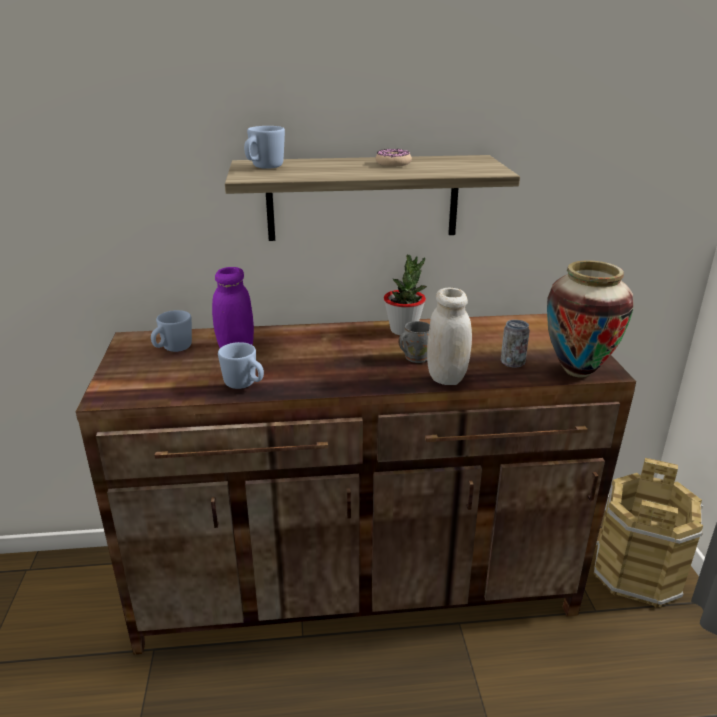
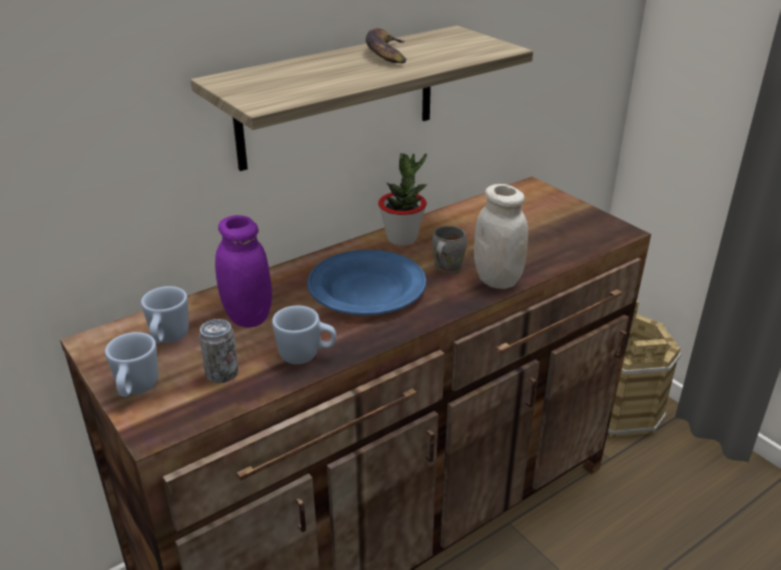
camera: 30 degrees left, 5 degrees up
(264, 168) = (256, 85): blue mug -> blue mug (136, 390)
(336, 356) = (367, 289): none -> blue plate
(393, 163) = (387, 53): donut -> banana
(512, 362) = (537, 245): can -> can (222, 374)
(577, 371) = (598, 238): vase -> none

